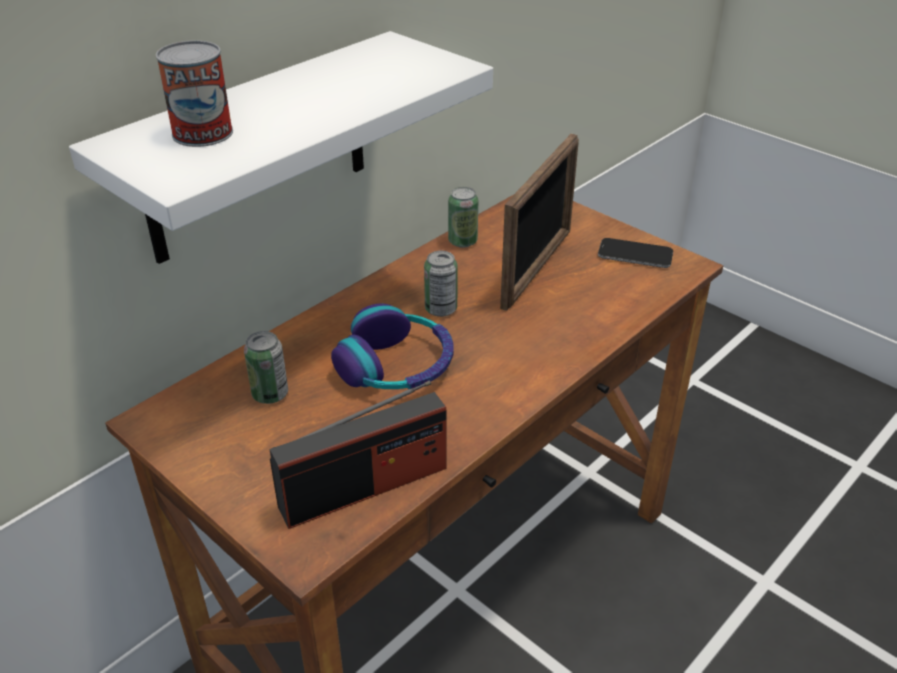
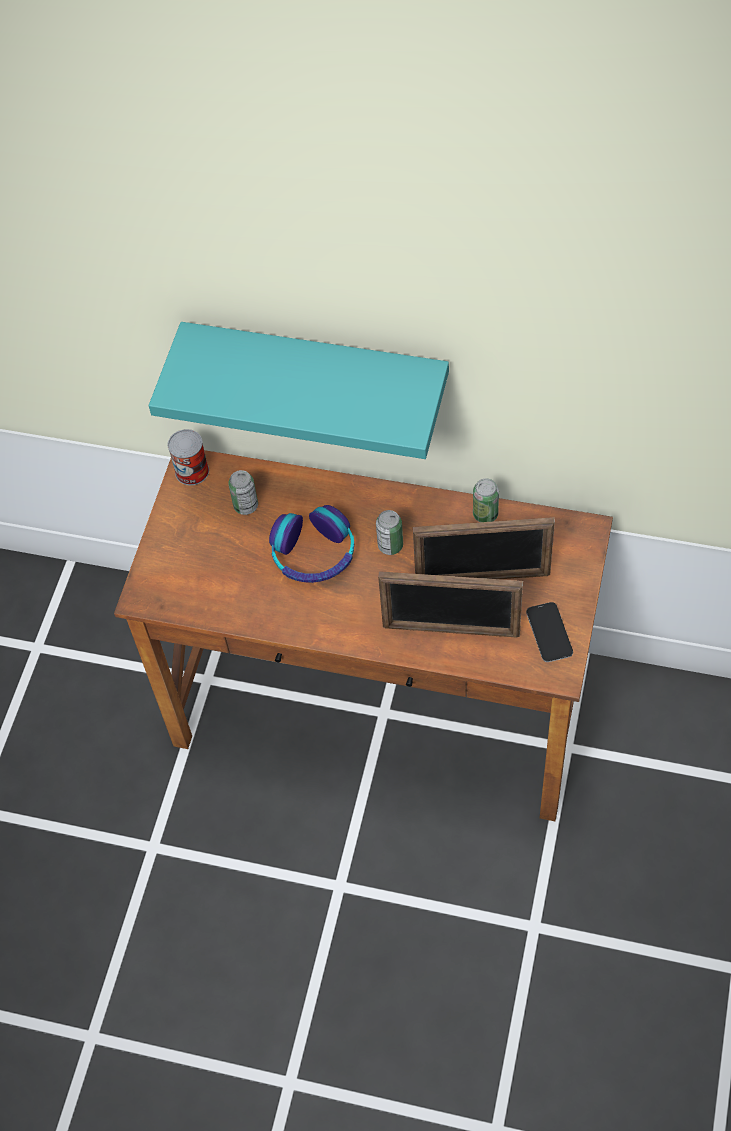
camera: 65 degrees right, 20 degrees up
(202, 133) = (229, 367): can -> can (192, 471)
(258, 149) = (317, 374): white shelf -> turquoise shelf
(364, 487) = (201, 597): radio -> none
(585, 309) = (451, 630): none -> picture frame

